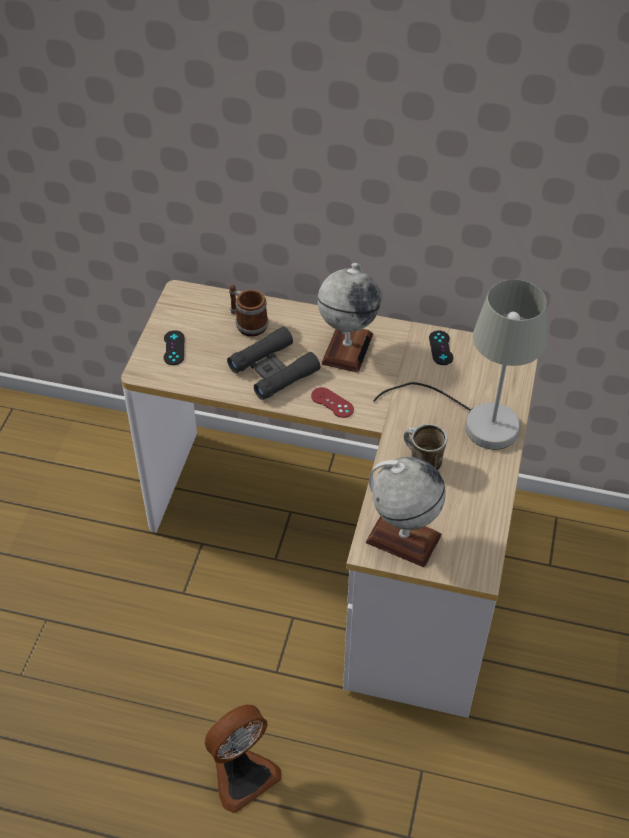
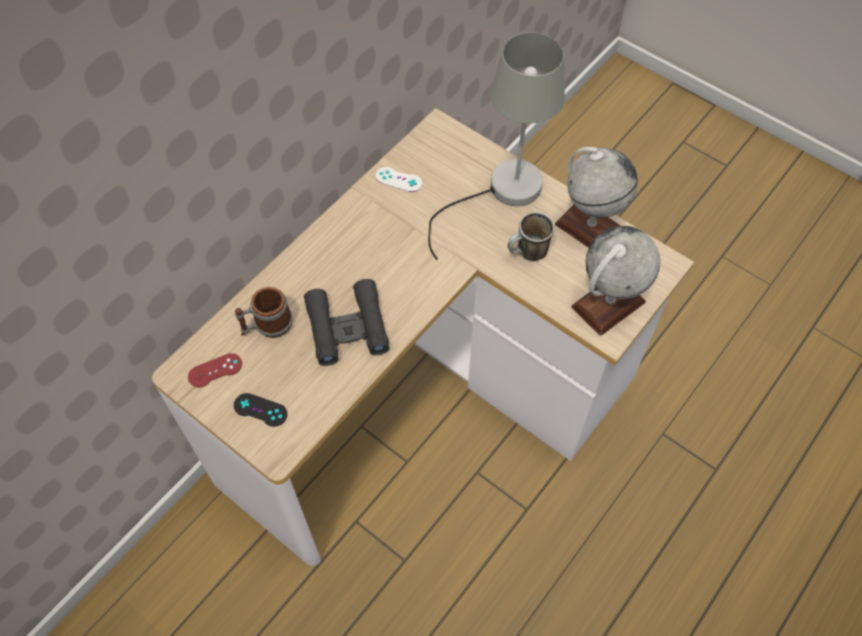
camera: 65 degrees left, 10 degrees up
(242, 774) = (615, 579): fan -> none
(332, 403) = (419, 294): red game controller -> red game controller (215, 370)
(347, 348) = (355, 253): globe -> globe (590, 228)
(441, 348) = (398, 179): black game controller -> white game controller

